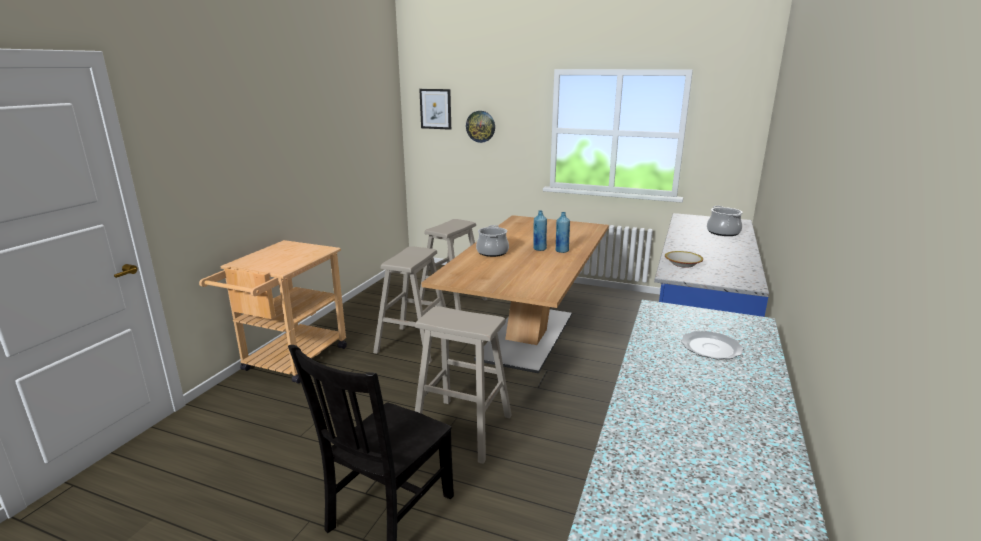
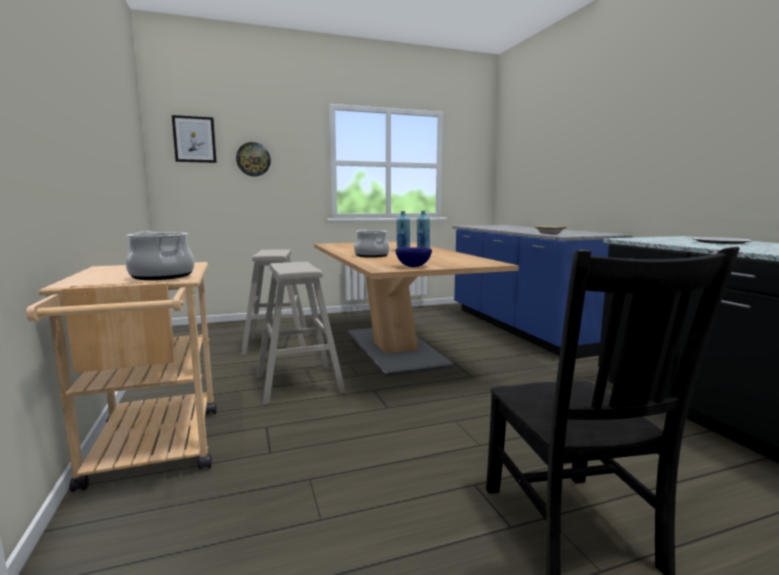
camera: 40 degrees left, 10 degrees down
(462, 429) = (479, 426): beige stool -> none
(471, 281) = (414, 266): none -> blue bowl
(723, 232) = (512, 227): cooking pot -> cooking pot (161, 276)

